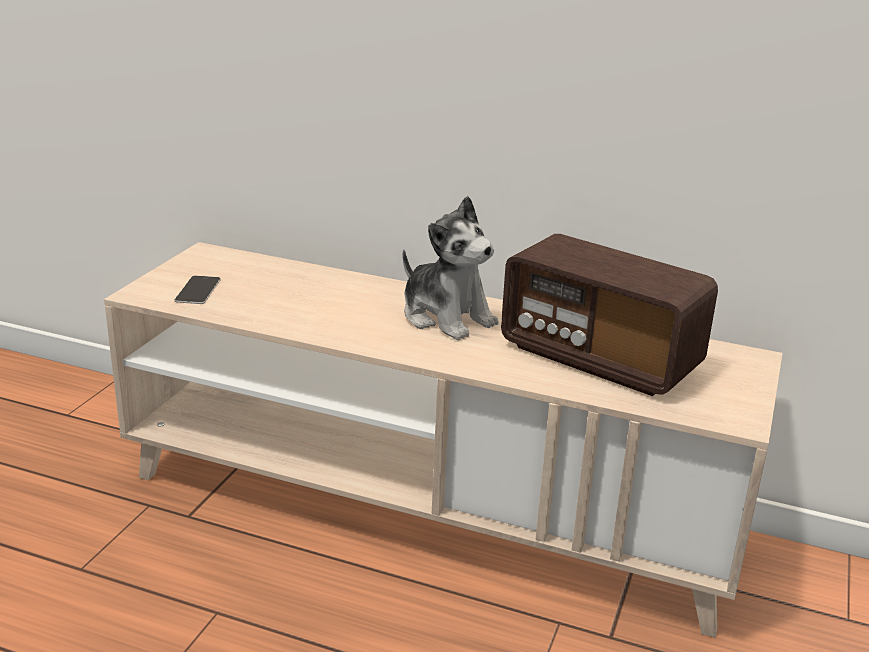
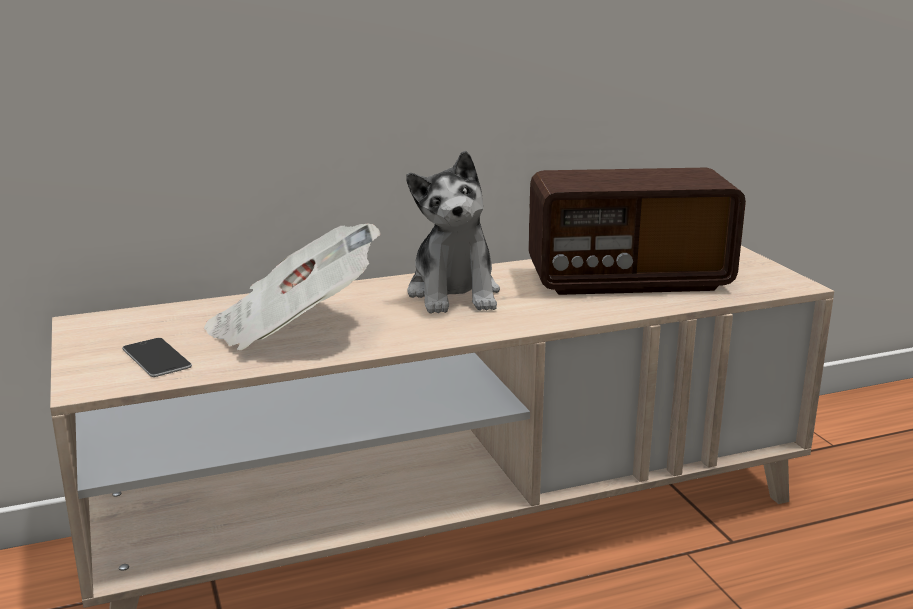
camera: 40 degrees left, 5 degrees down
(299, 301) = (292, 329): none -> newspaper
(446, 317) = (454, 294): plush toy -> plush toy turned 75 degrees clockwise

